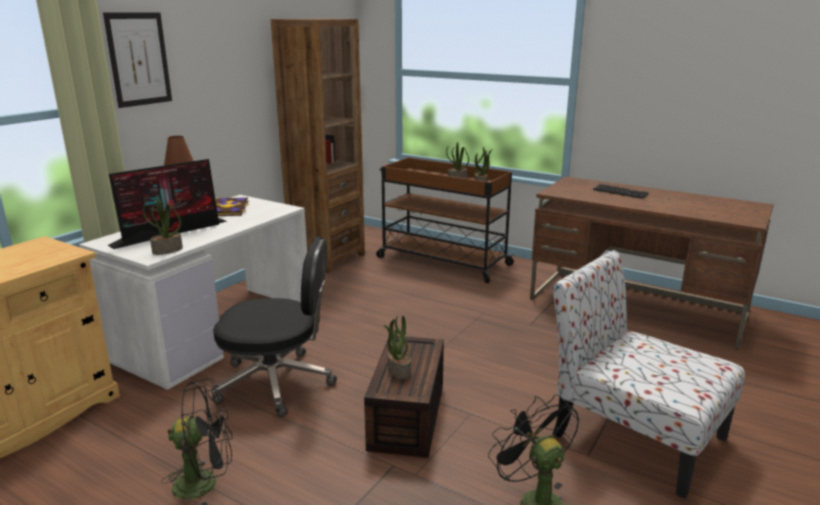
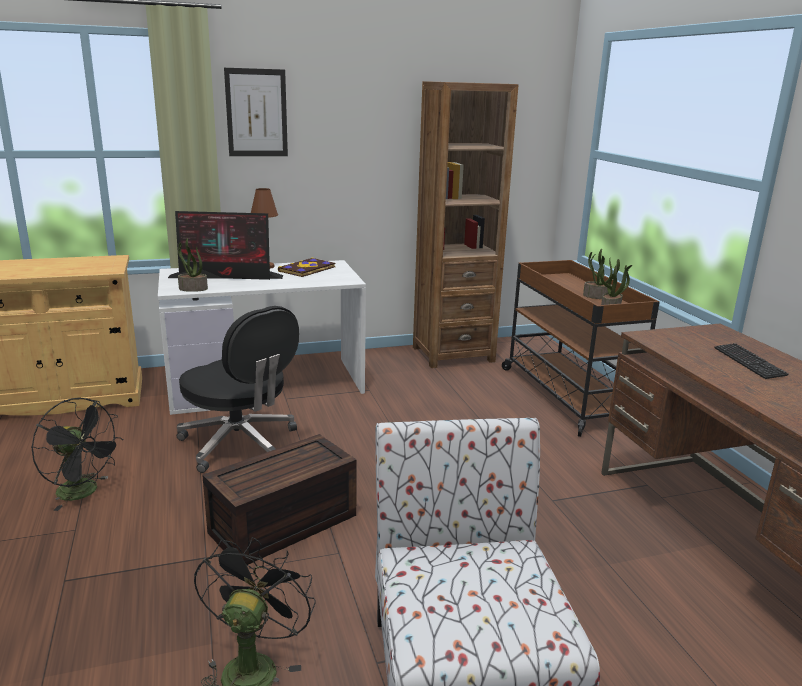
camera: 40 degrees right, 0 degrees up
(398, 370) = (266, 467): potted plant -> none

